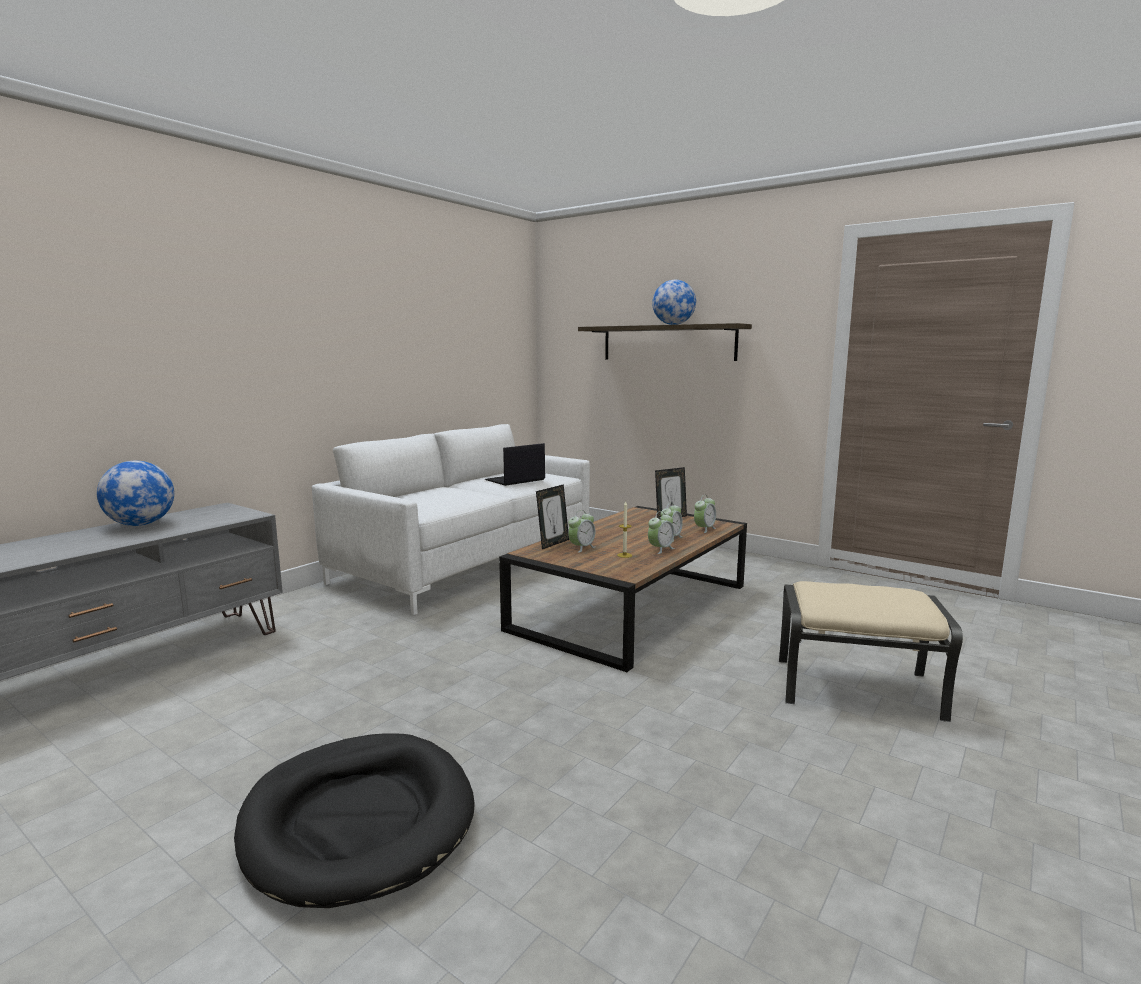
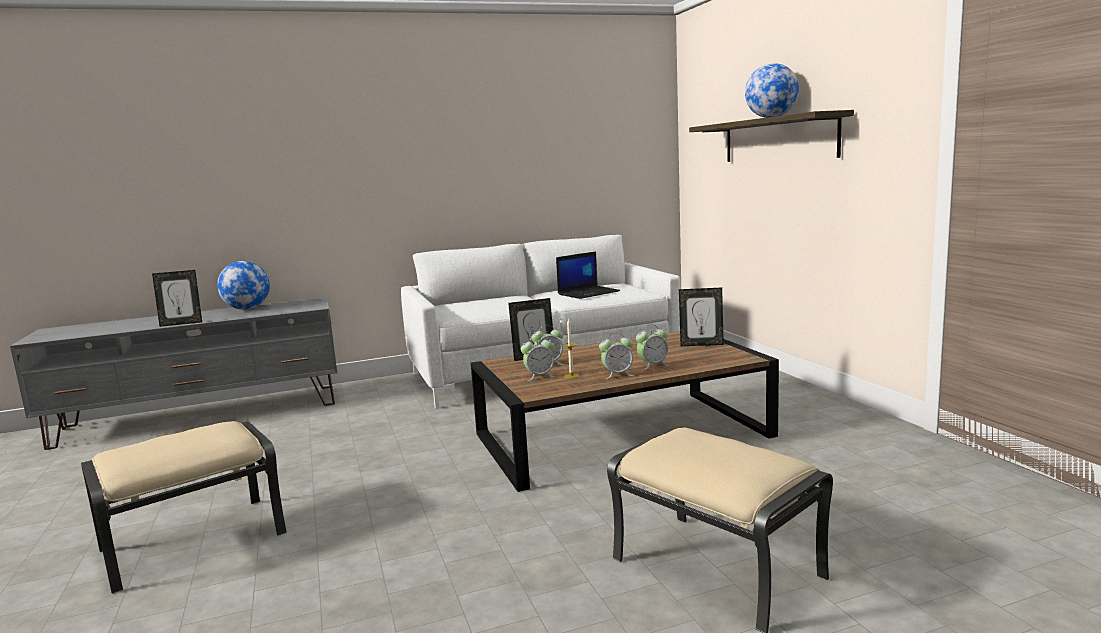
camera: 35 degrees right, 0 degrees up
(77, 552) = (181, 323): none -> picture frame
(358, 820) = (195, 541): black dog bed -> beige ottoman
(515, 480) = (588, 293): laptop -> laptop turned 150 degrees clockwise
(704, 529) = (710, 360): alarm clock -> alarm clock (539, 376)

